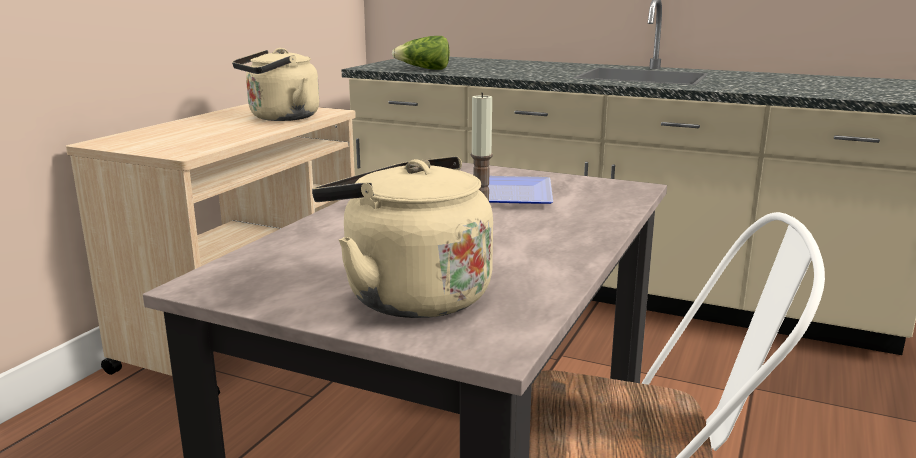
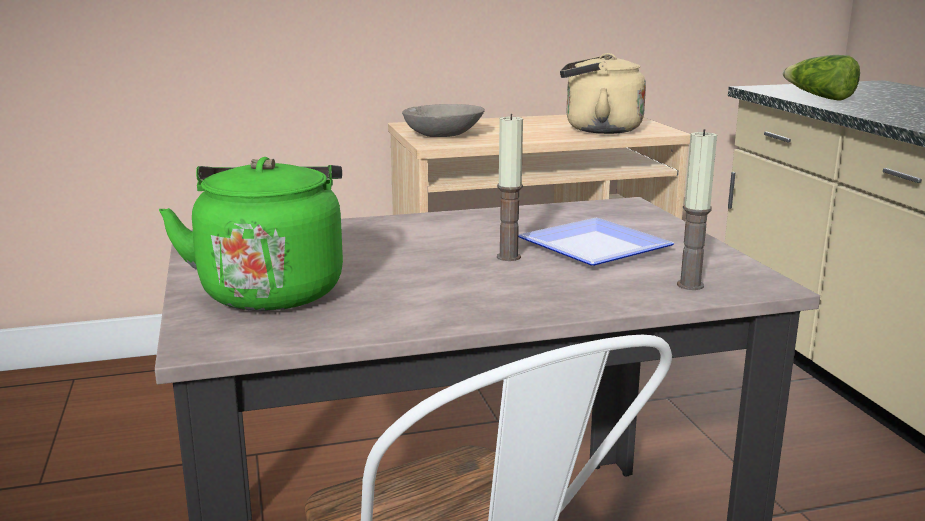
camera: 50 degrees right, 0 degrees up
(162, 144) = (443, 134): none -> grey bowl
(409, 295) = (272, 289): beige kettle -> green kettle
(611, 199) = (690, 285): none -> candle

